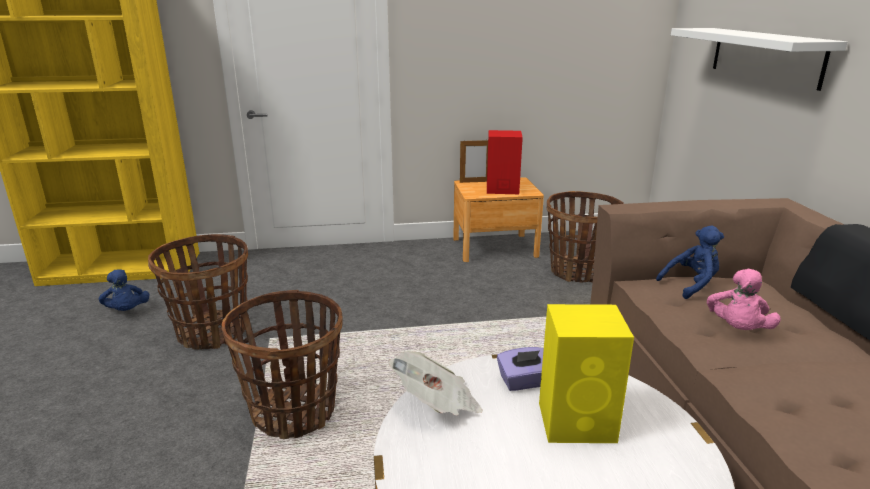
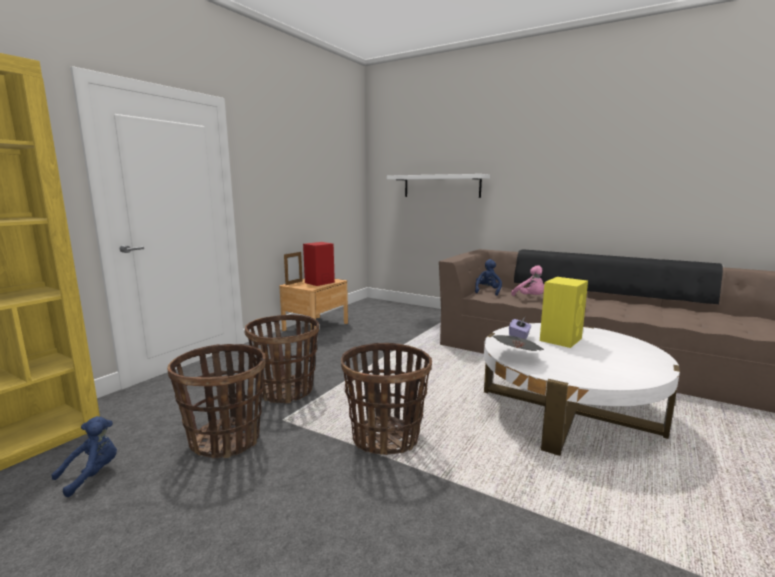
camera: 50 degrees left, 10 degrees down
(127, 311) = (92, 474): blue plush toy -> blue plush toy turned 60 degrees counterclockwise
(578, 271) = (379, 322): basket -> basket (286, 391)

